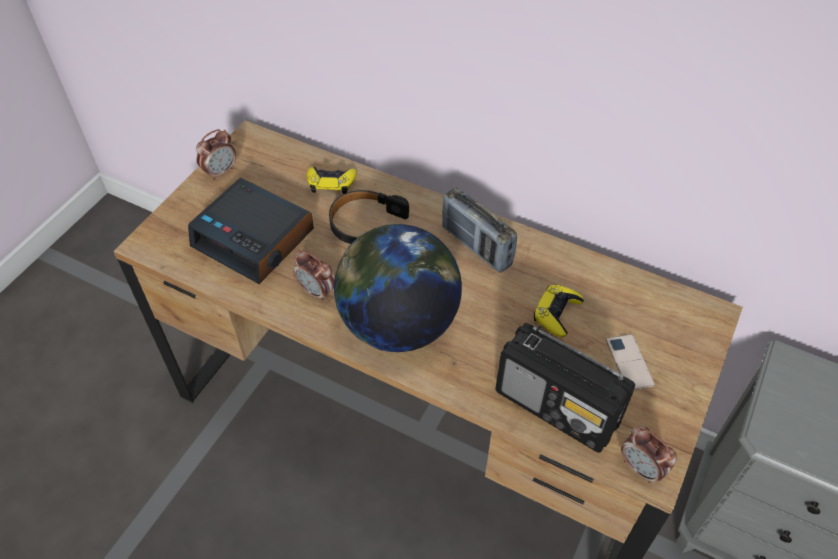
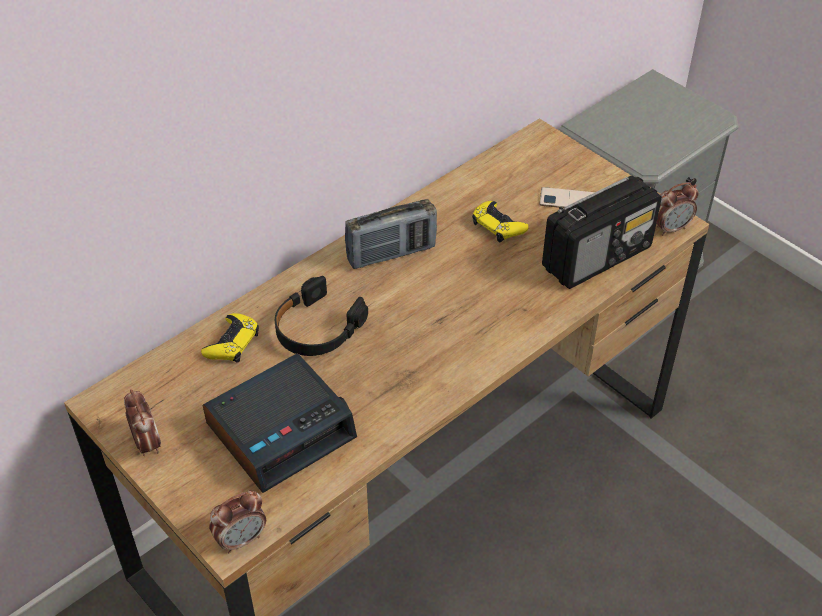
camera: 70 degrees left, 5 degrees down
(317, 291) = (389, 391): alarm clock -> alarm clock (241, 539)
(399, 325) = (463, 336): globe -> none

